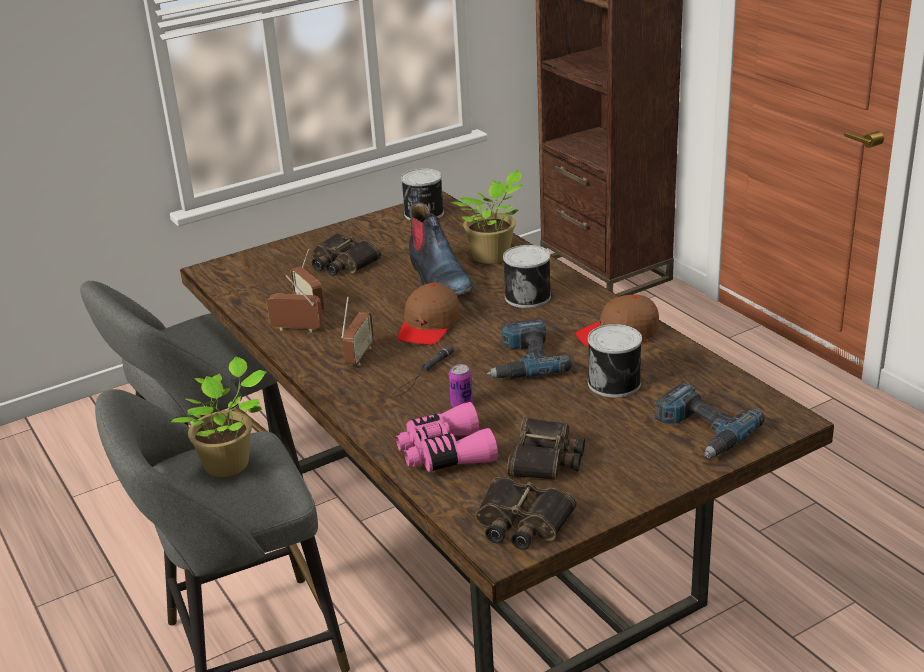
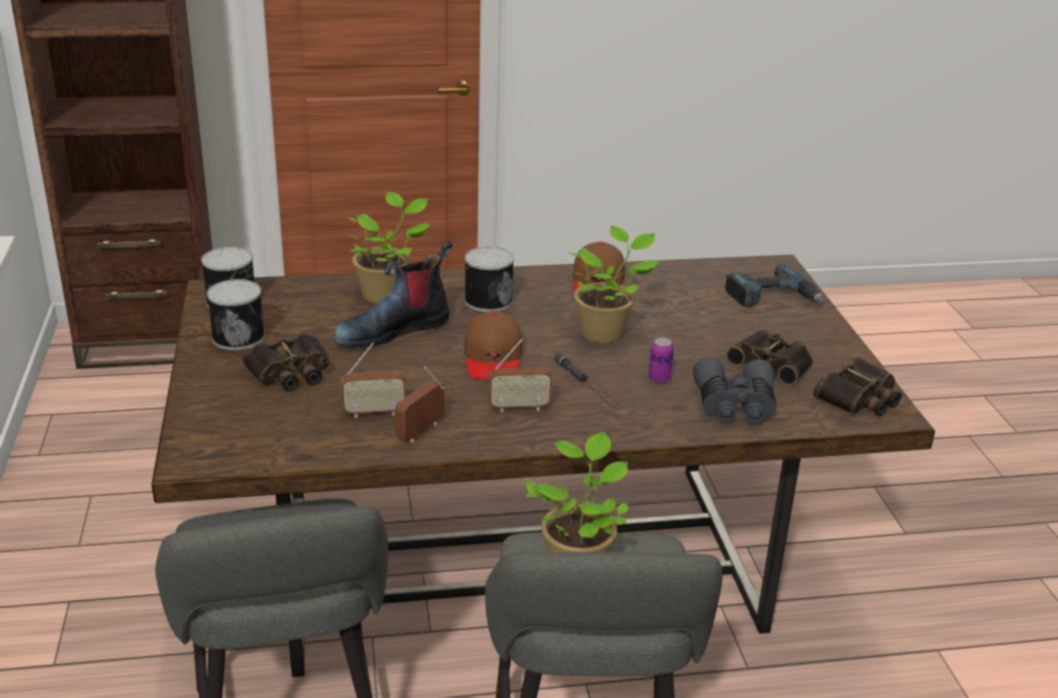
camera: 70 degrees left, 0 degrees up
(359, 356) = (519, 407): radio -> radio turned 135 degrees clockwise
(429, 325) = (493, 358): brown cap -> brown cap turned 45 degrees clockwise
(437, 276) = (393, 330): boot -> boot turned 150 degrees clockwise
(445, 453) = (735, 405): pink binoculars -> grey binoculars
(523, 360) = (605, 332): power drill -> potted plant
(615, 383) = (677, 306): can -> can (239, 336)

